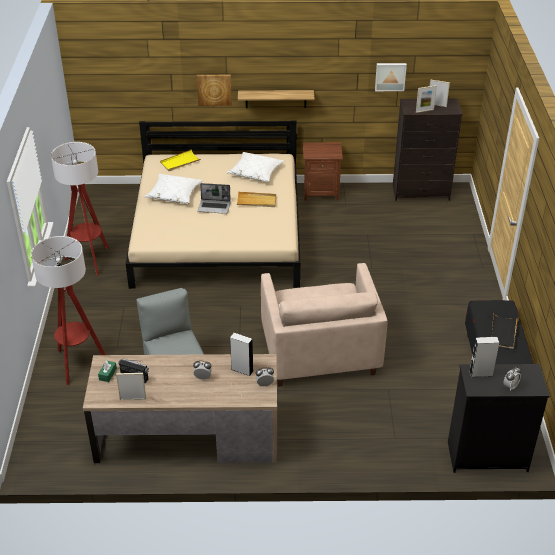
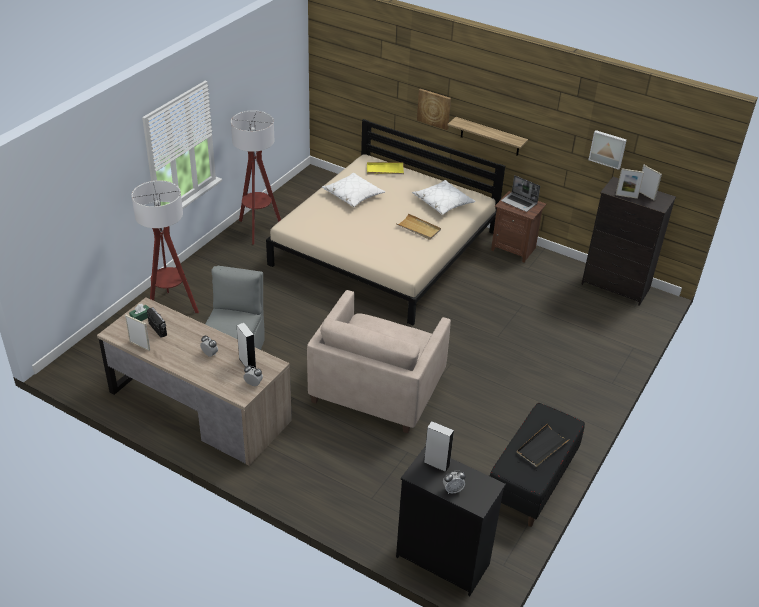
camera: 30 degrees right, 0 degrees up
(214, 207) = (376, 219): laptop -> laptop (519, 202)

